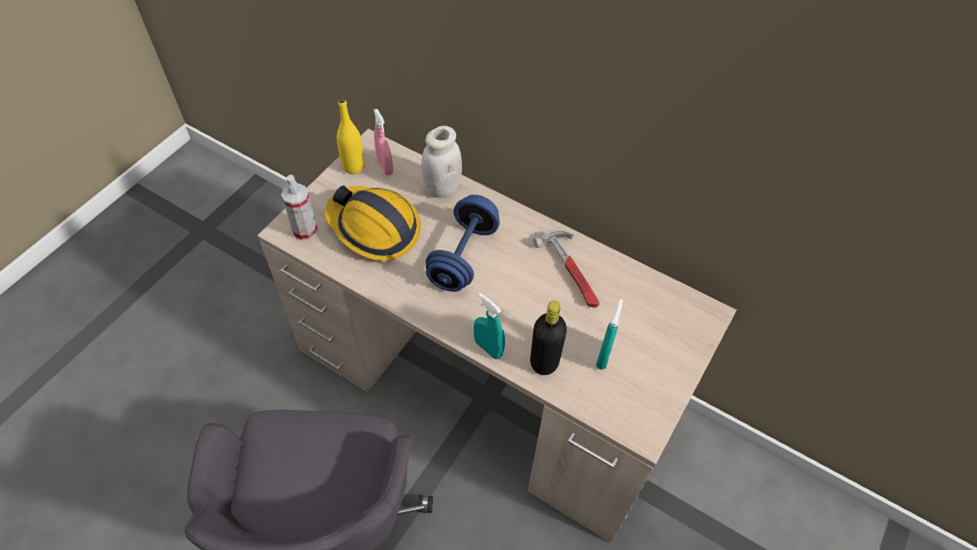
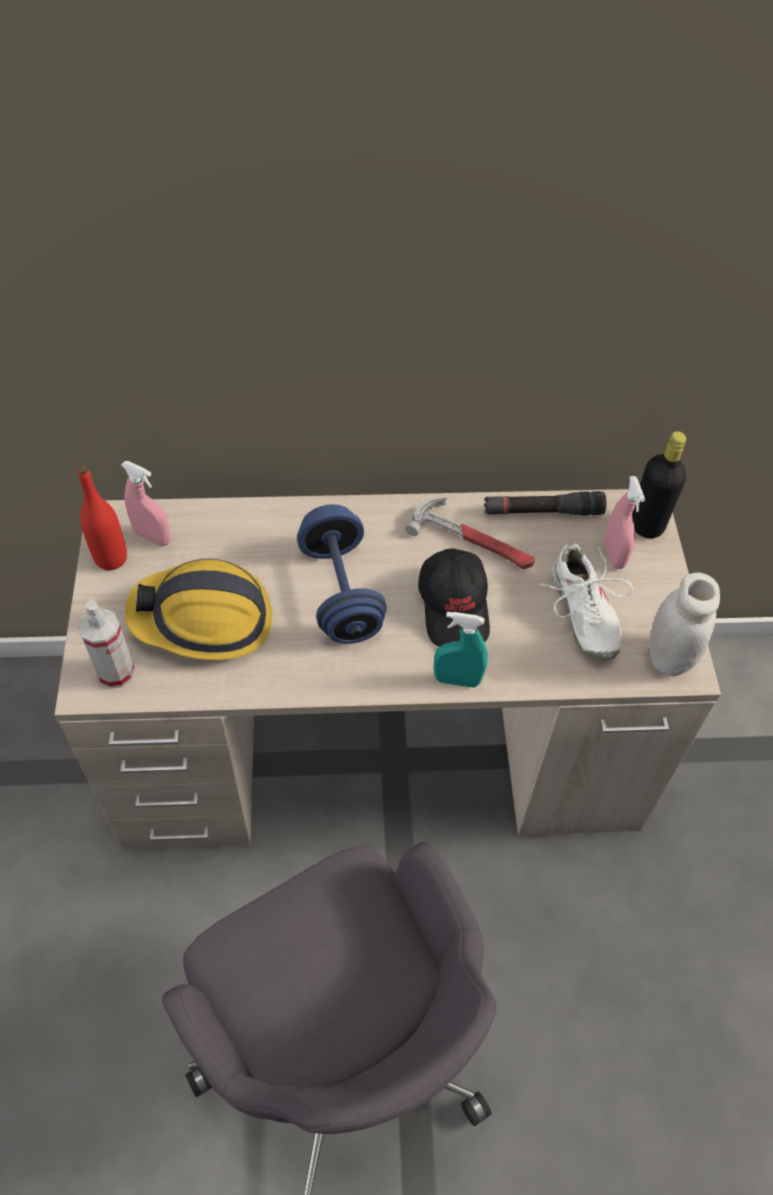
camera: 35 degrees left, 0 degrees up
(353, 167) = (111, 558): yellow bottle -> red bottle
(442, 188) = (247, 525): white jar -> white jar (669, 657)
(525, 304) = (455, 607): none -> black cap
(544, 362) = (528, 658): black bottle -> black bottle (646, 525)
(603, 356) = (582, 614): turquoise spray bottle -> white shoe
(633, 278) = (542, 511): none -> black flashlight
(659, 331) = (614, 554): none -> pink spray bottle

